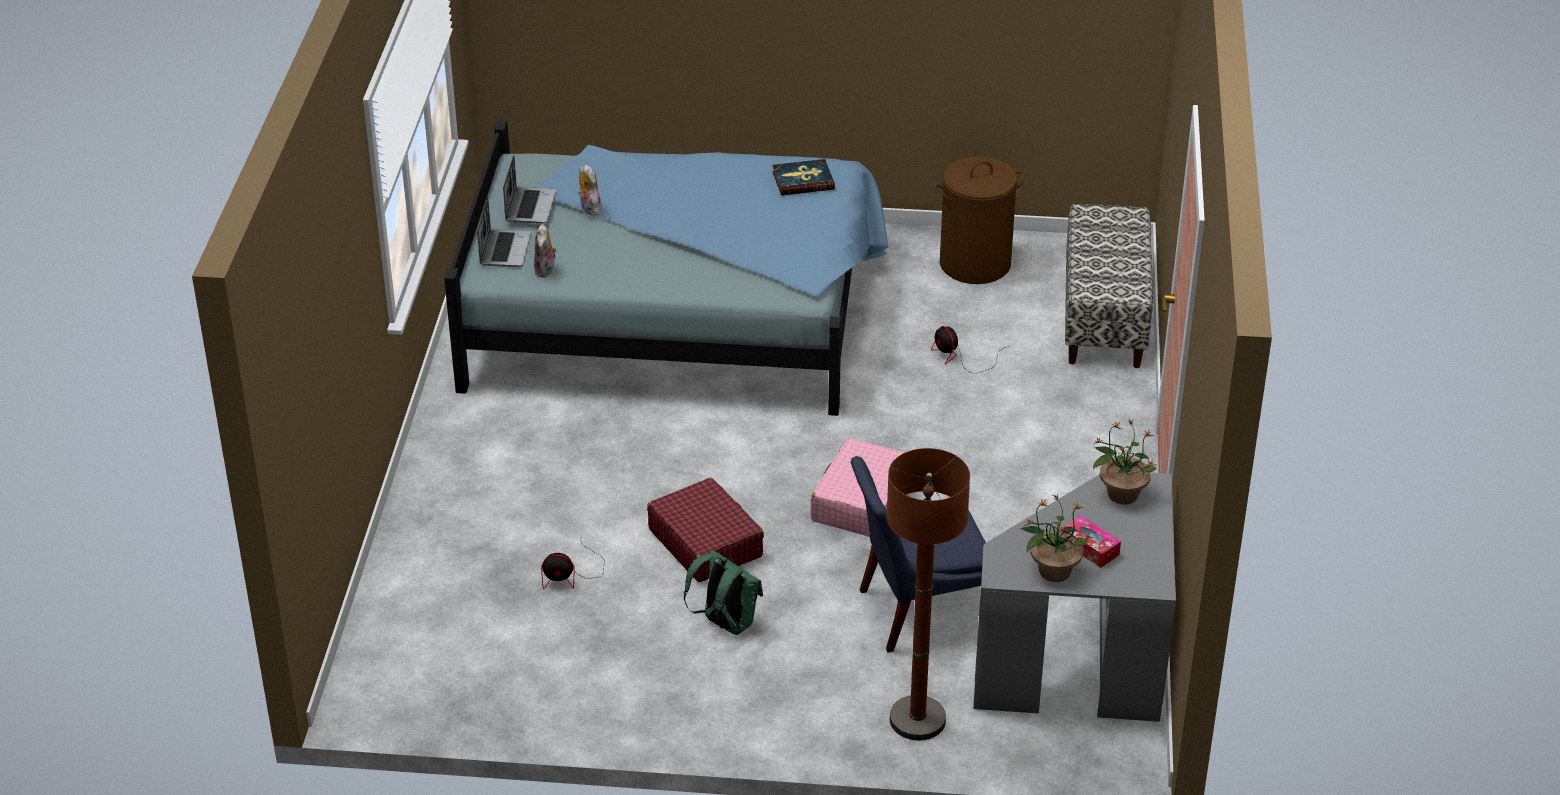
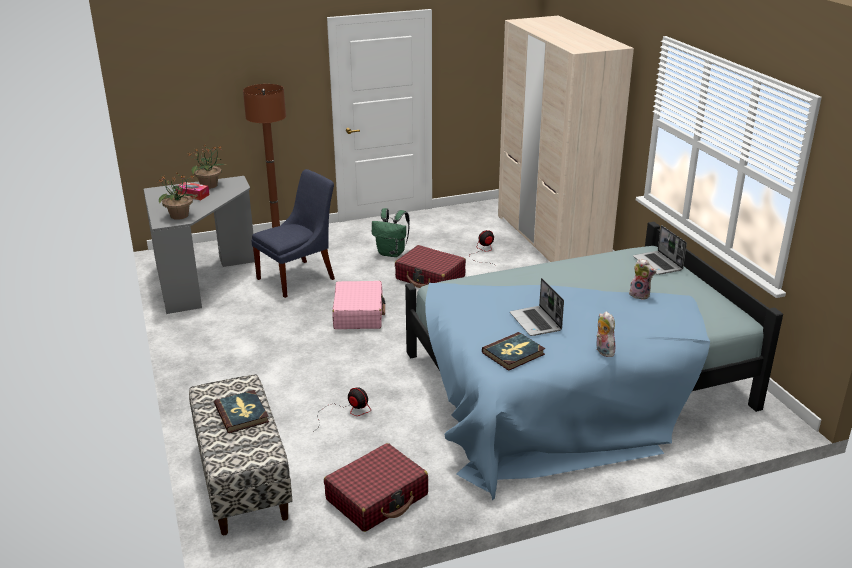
camera: 155 degrees right, 10 degrees down
(425, 572) = (551, 238): none -> beige wardrobe
(530, 206) = (679, 285): laptop -> laptop (536, 322)
(546, 270) = (616, 260): plush toy -> plush toy (603, 351)
(975, 264) = (377, 497): brown laundry basket -> red suitcase
(1101, 258) = (242, 414): none -> book

